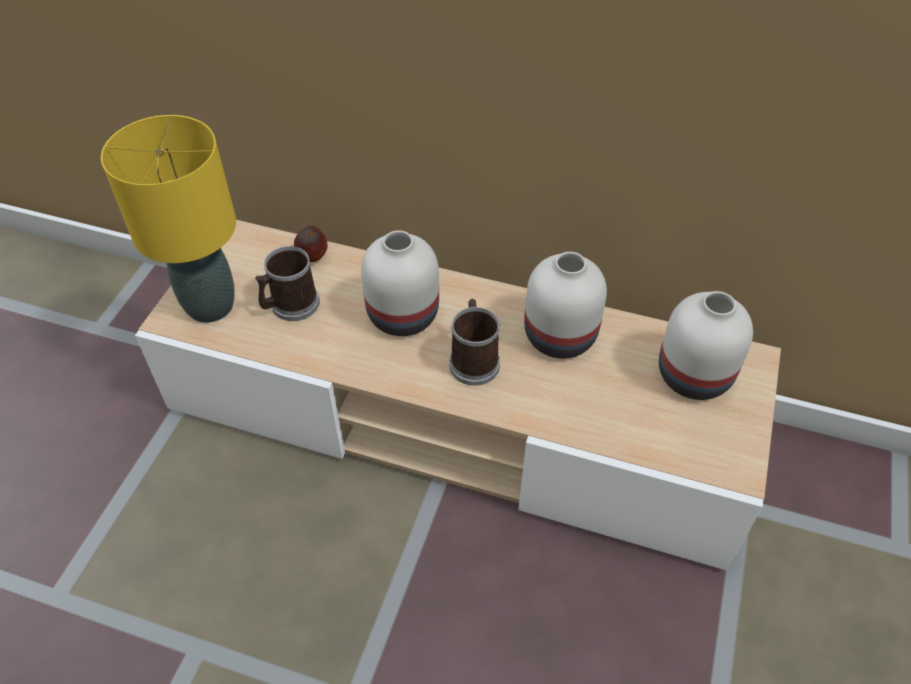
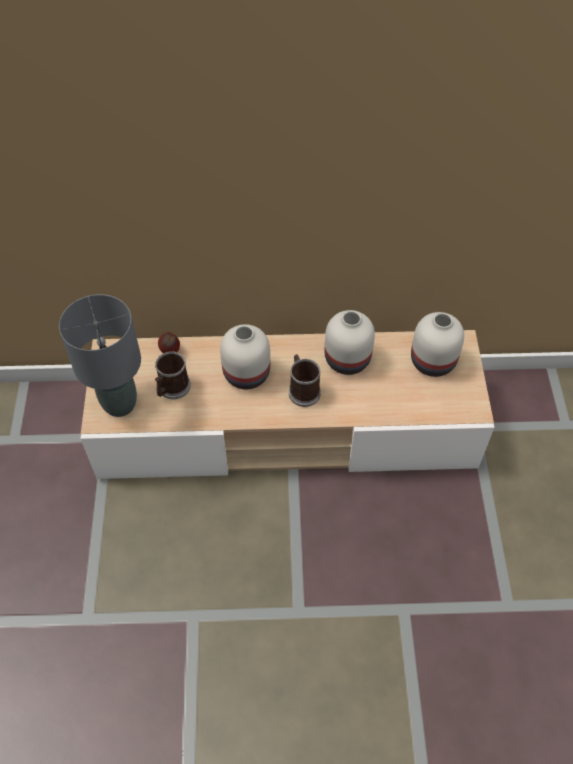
camera: 20 degrees left, 5 degrees up
(209, 305) = (119, 403): yellow table lamp -> grey table lamp

